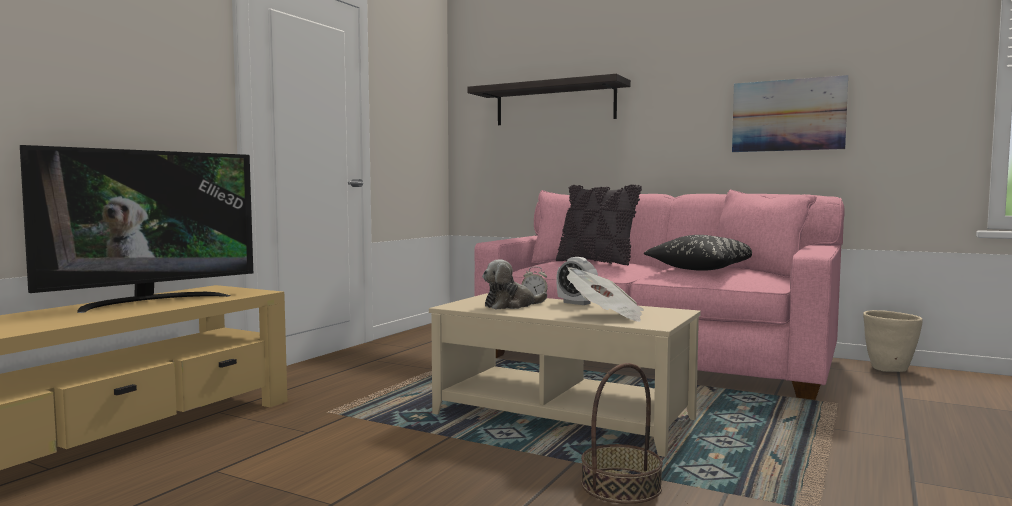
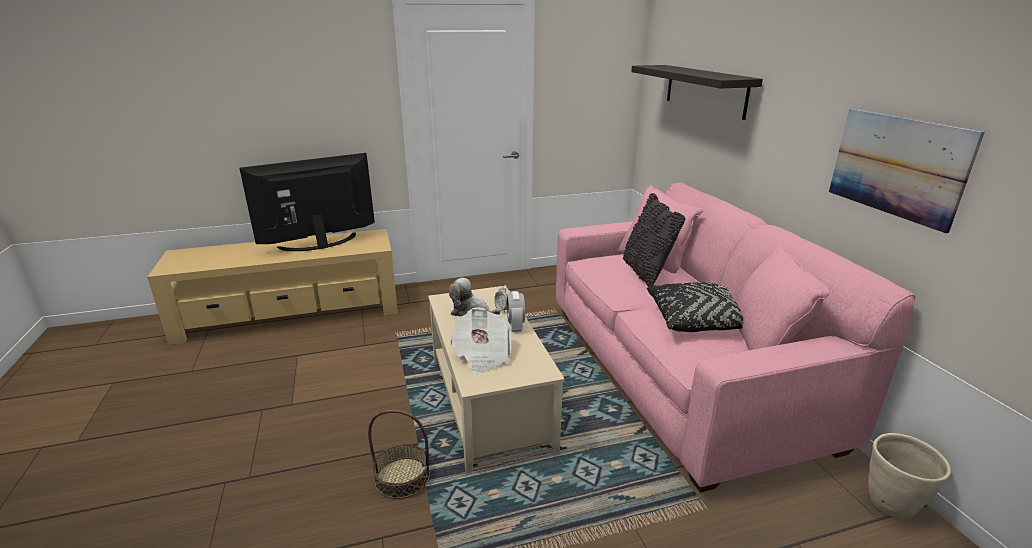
camera: 45 degrees right, 20 degrees up
(150, 301) = (320, 245): television -> television turned 150 degrees clockwise

